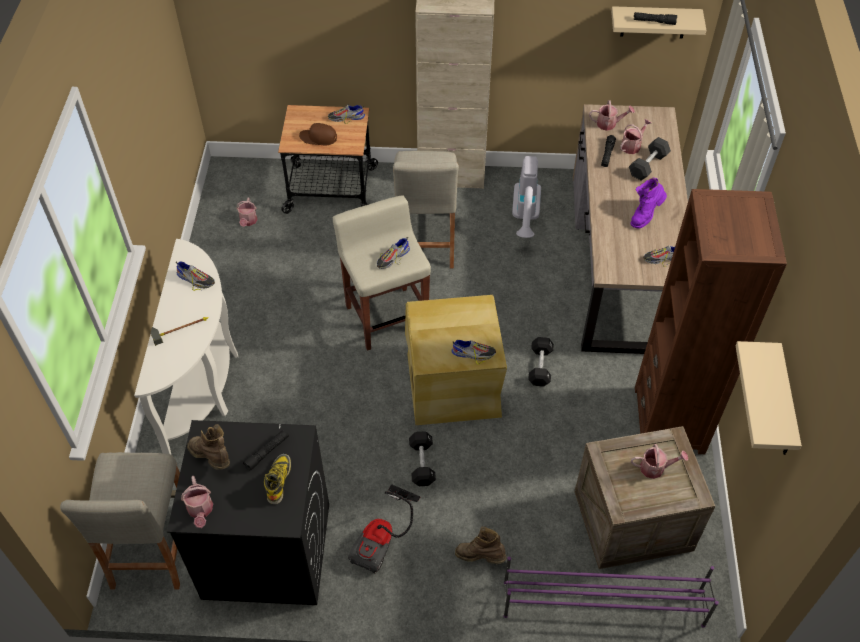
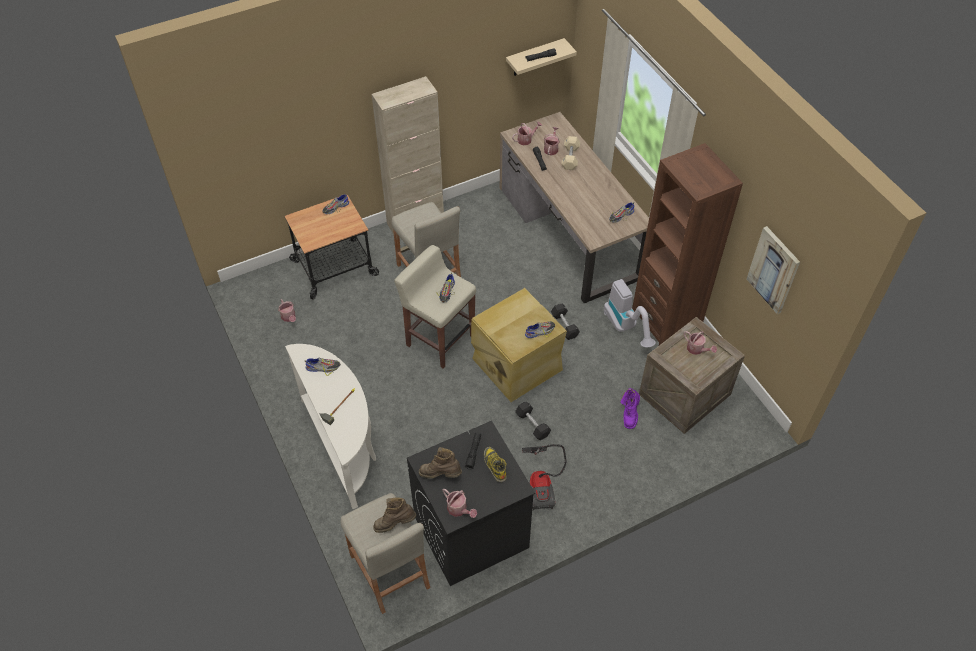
camera: 30 degrees left, 0 degrees up
(318, 138) = (326, 230): brown cap -> none
(480, 557) = (609, 463): brown boot -> brown boot (395, 523)
(525, 218) = (487, 229): vacuum cleaner -> vacuum cleaner (626, 328)
(602, 603) = (699, 453): purple shoe rack -> none
(645, 215) = (591, 192): purple boot -> purple boot (629, 414)
(648, 165) = (570, 158): black dumbbell -> beige dumbbell
(655, 468) = (697, 349): watering can -> watering can turned 75 degrees clockwise
(784, 405) = (774, 270): beige shelf -> picture

